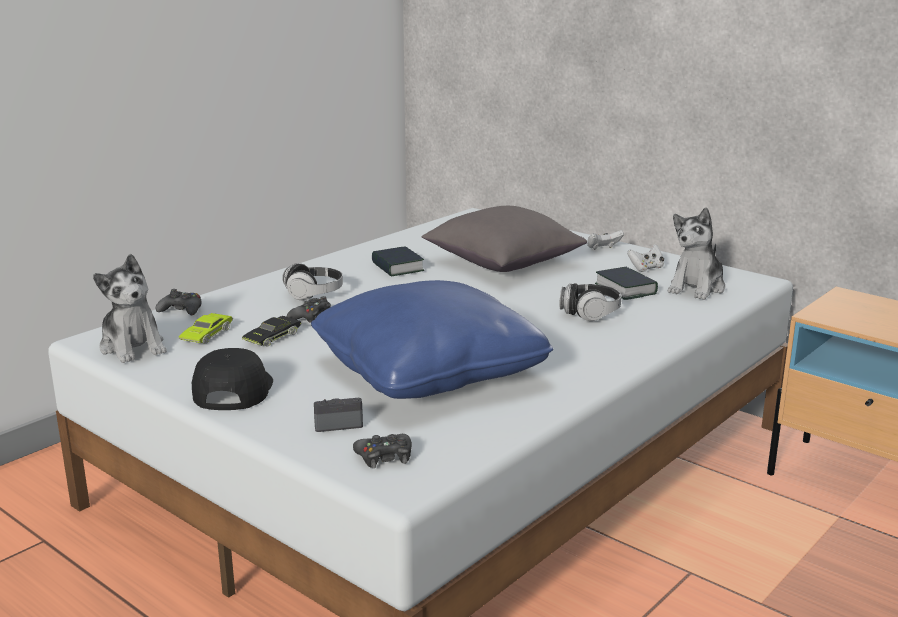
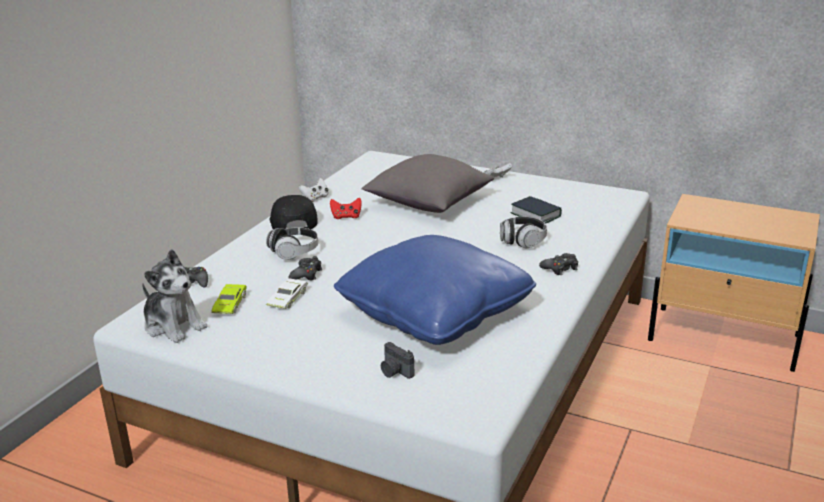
camera: 15 degrees left, 5 degrees up
(232, 390) = (288, 354): black cap -> black cap (292, 221)
(272, 337) = (287, 299): black toy car -> white toy car
(338, 424) = (395, 372): camera -> camera turned 105 degrees counterclockwise
(384, 457) = (450, 395): black game controller -> black game controller (560, 268)
(397, 267) = (346, 217): book -> red game controller
(646, 268) = (539, 194): white game controller -> white game controller (315, 198)
(697, 288) = (586, 207): plush toy -> none

